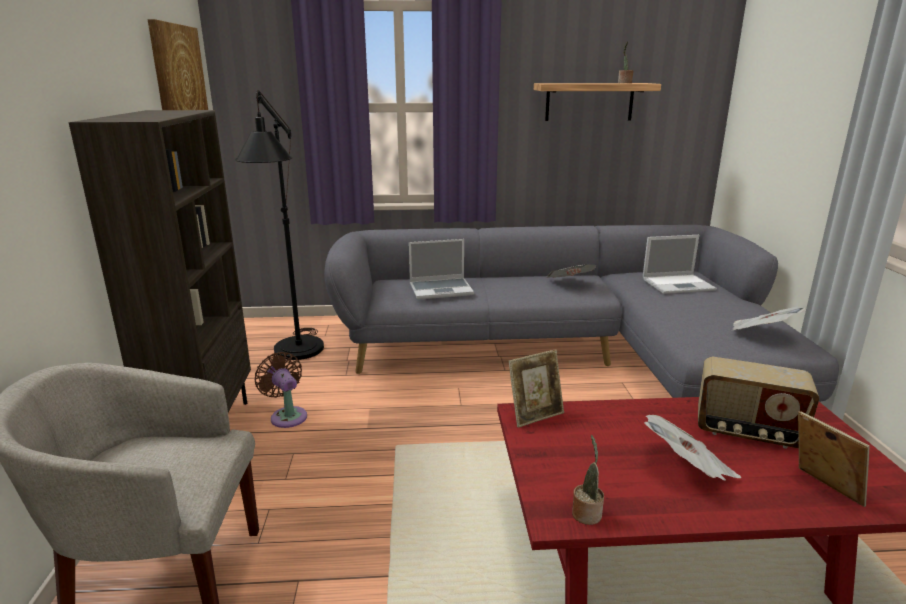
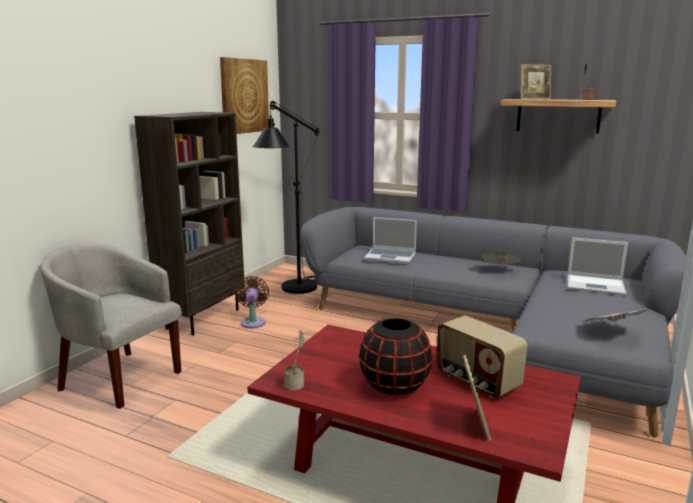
camera: 30 degrees right, 5 degrees down
(535, 415) = (341, 335): picture frame -> picture frame (534, 99)
(688, 469) = (395, 386): newspaper -> black vase

